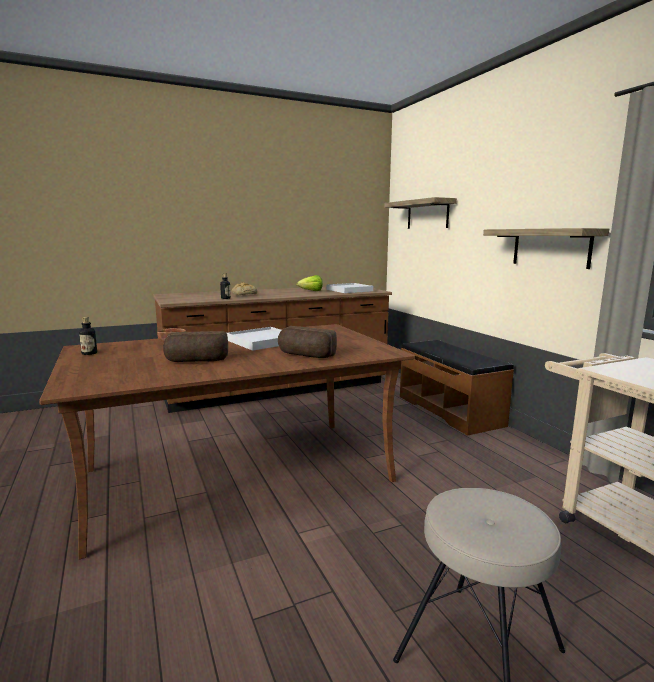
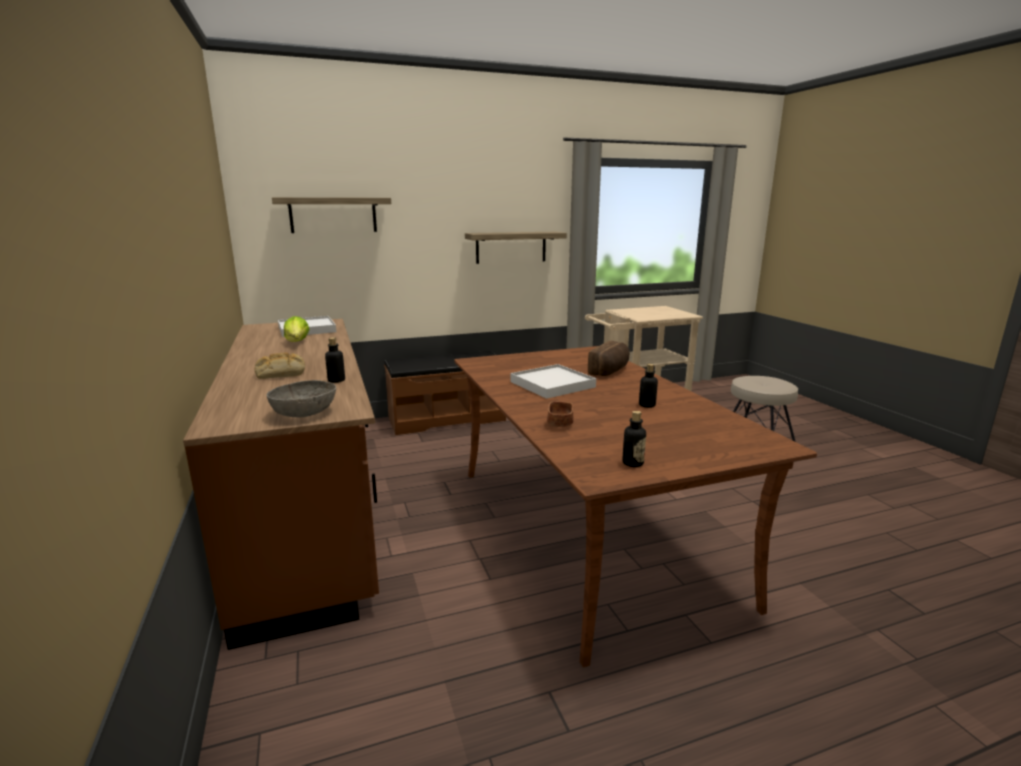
camera: 85 degrees left, 5 degrees up
(173, 298) = (304, 413): none -> grey bowl
(197, 361) = (647, 405): bread -> bottle

